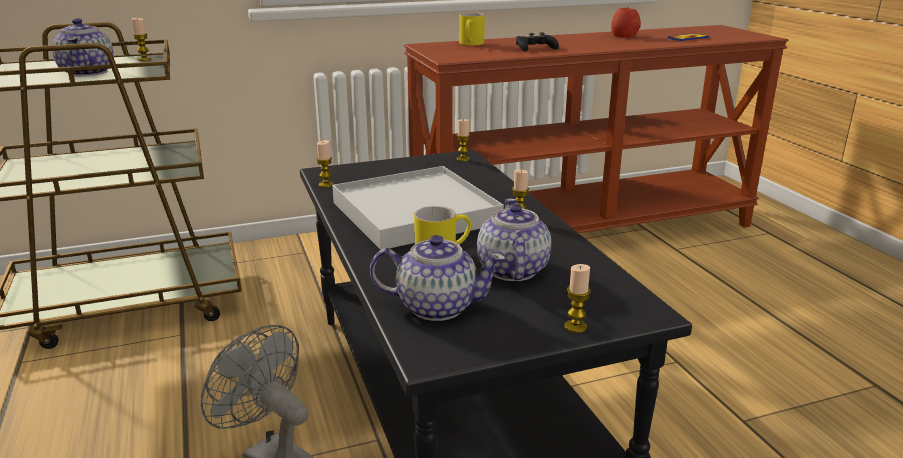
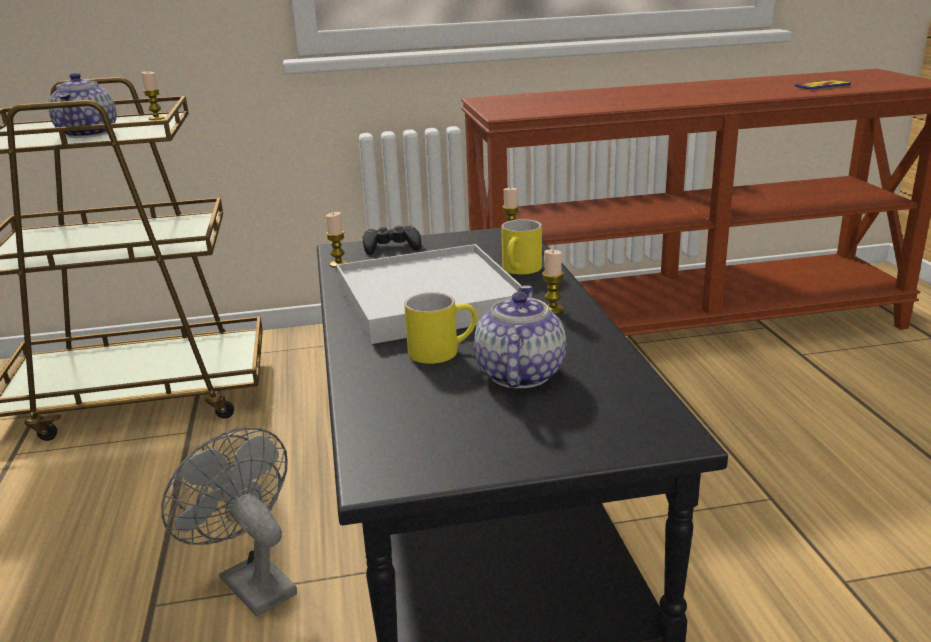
camera: 10 degrees right, 0 degrees up
(436, 306) = (409, 416): teapot -> none
(471, 44) = (541, 97): yellow mug -> yellow mug (520, 270)
(535, 48) = (617, 101): black game controller -> black game controller (392, 247)
(575, 327) = (572, 450): candle -> none
(624, 36) = (739, 84): apple -> none

